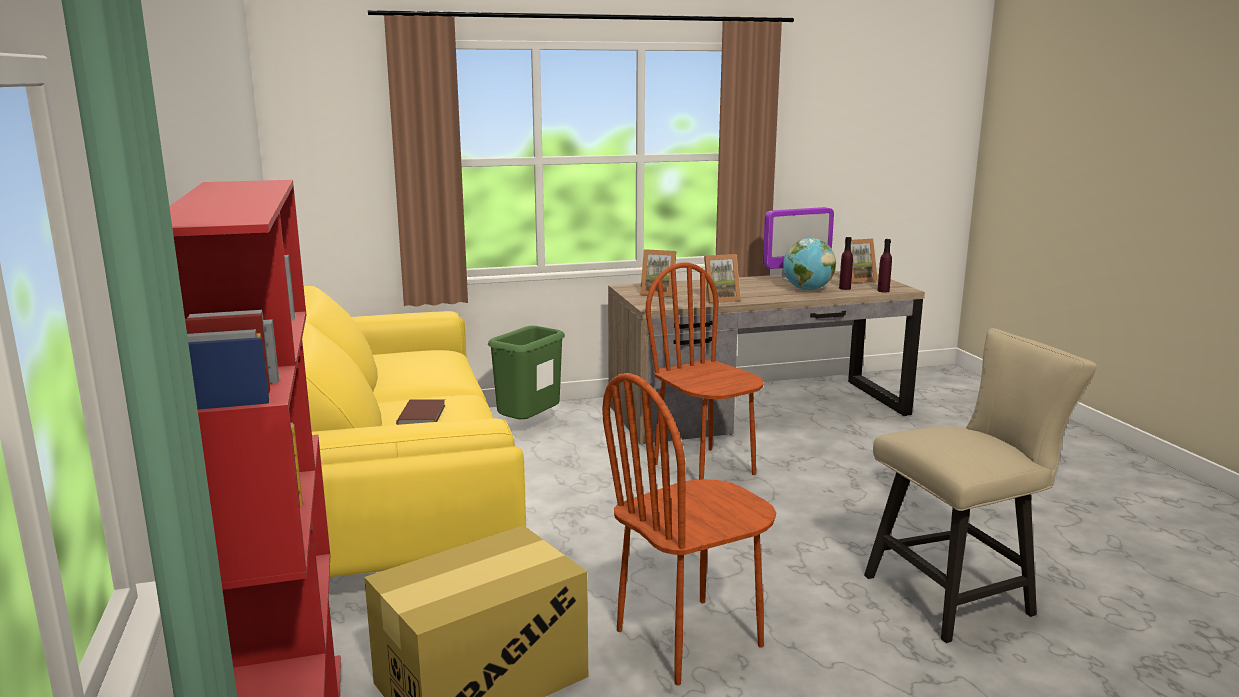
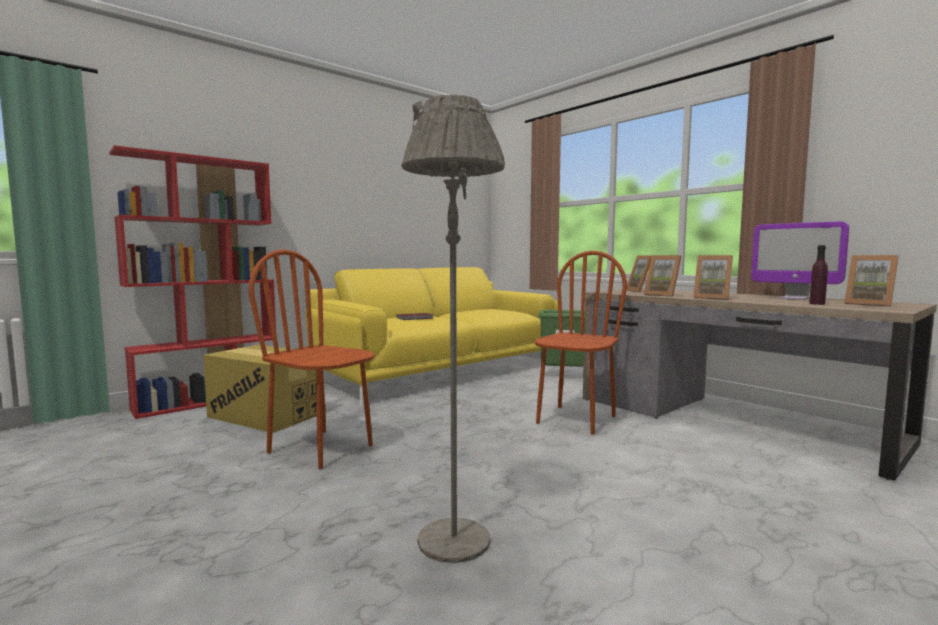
camera: 65 degrees right, 10 degrees down
(768, 296) = (712, 298): none -> picture frame
(807, 290) = (769, 300): globe -> none
(883, 291) = (854, 308): purple bottle -> none
(959, 594) = (454, 540): beige chair -> grey floor lamp

